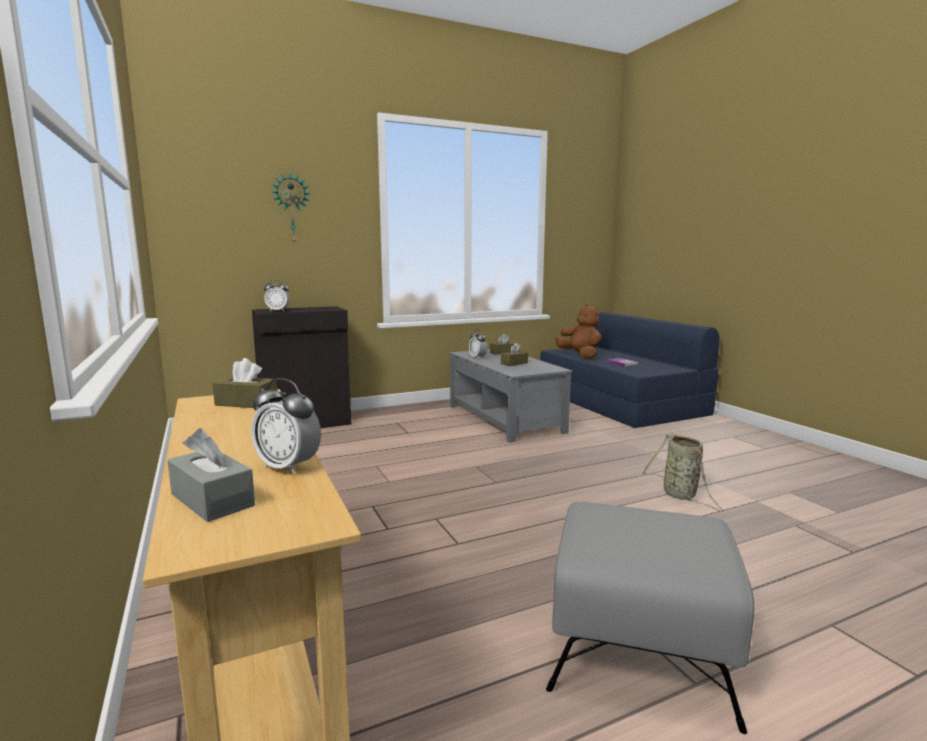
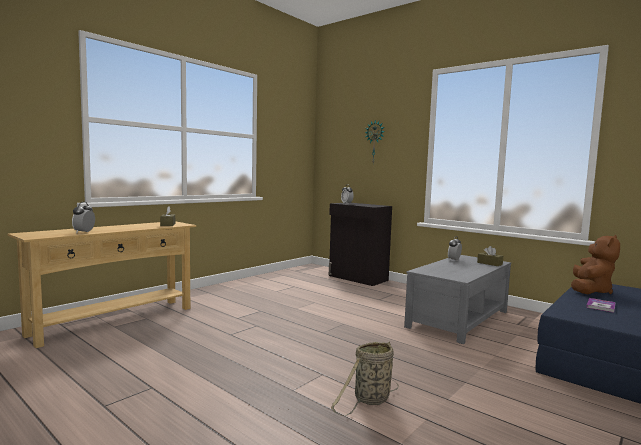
camera: 65 degrees right, 5 degrees down
(212, 500) = (56, 231): grey tissue box -> none
(514, 363) = (454, 268): brown tissue box -> none
(638, 646) = (137, 388): grey ottoman -> none

